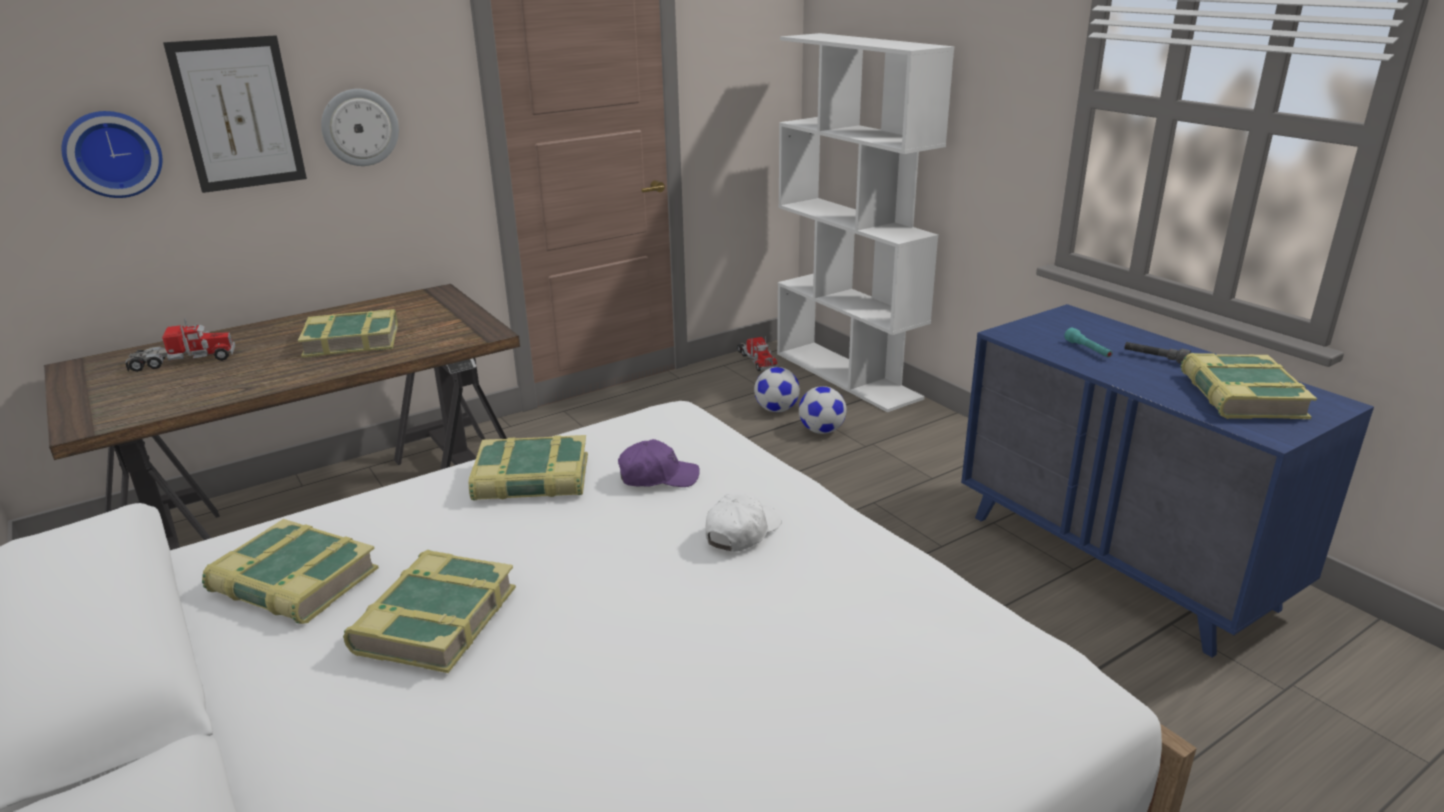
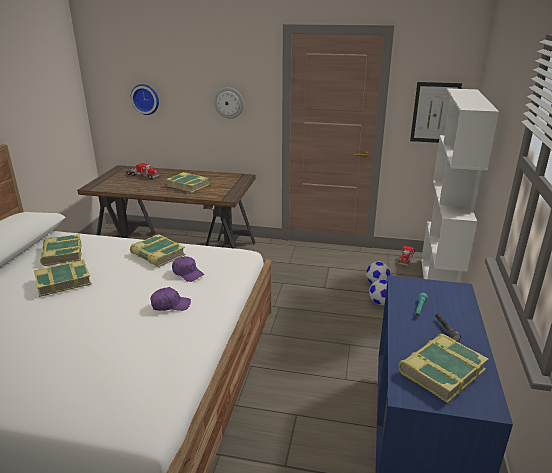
camera: 45 degrees right, 0 degrees up
(238, 114) = (186, 91): picture -> picture (435, 113)
(742, 532) = (170, 305): white cap -> purple cap

